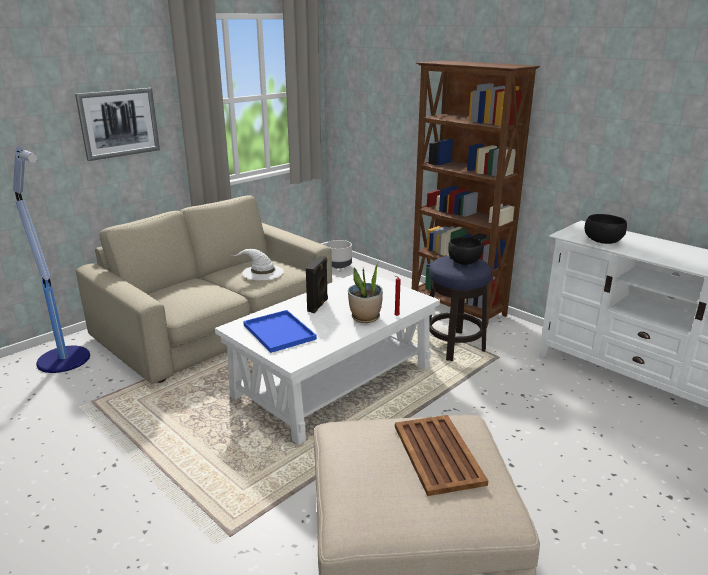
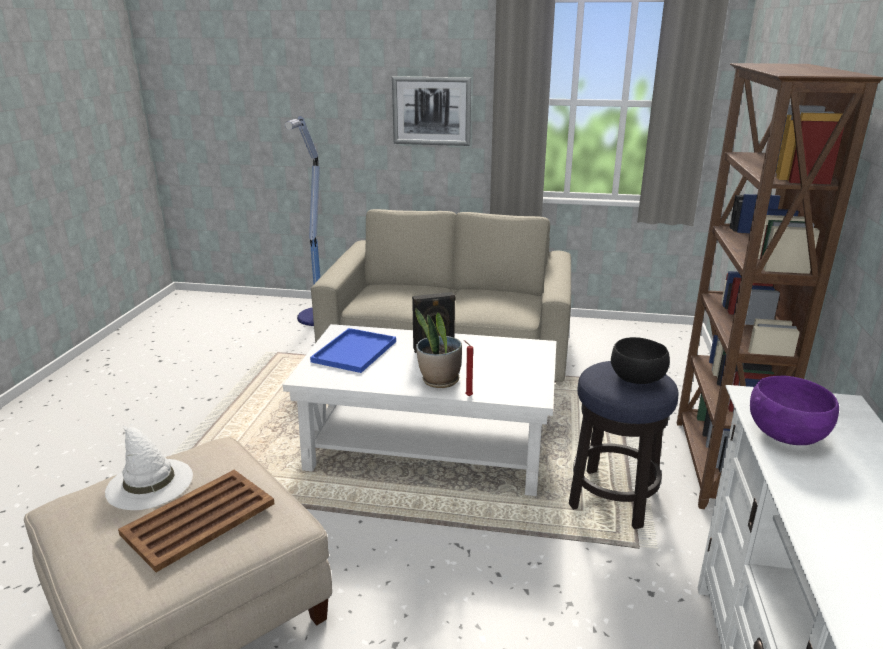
camera: 55 degrees right, 0 degrees up
(262, 272) = (485, 303): white hat -> white hat (148, 483)
(339, 266) = (669, 349): grey planter -> none
(602, 241) = (785, 434): black bowl -> purple bowl

